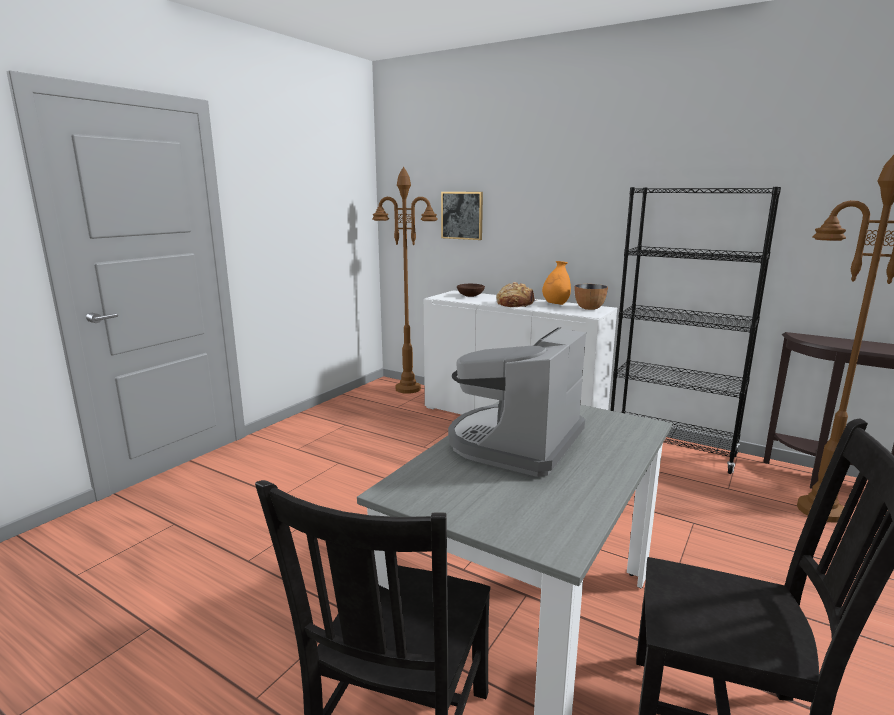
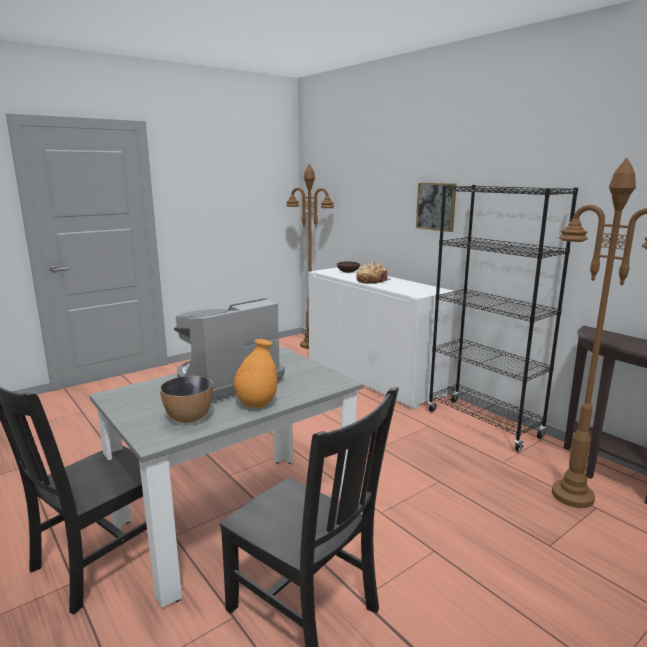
camera: 20 degrees right, 0 degrees up
(462, 215) = (351, 204): picture -> picture (436, 206)
(556, 304) = (405, 284): orange vase -> orange vase (256, 404)
(589, 308) = (427, 289): bowl -> bowl (188, 418)

